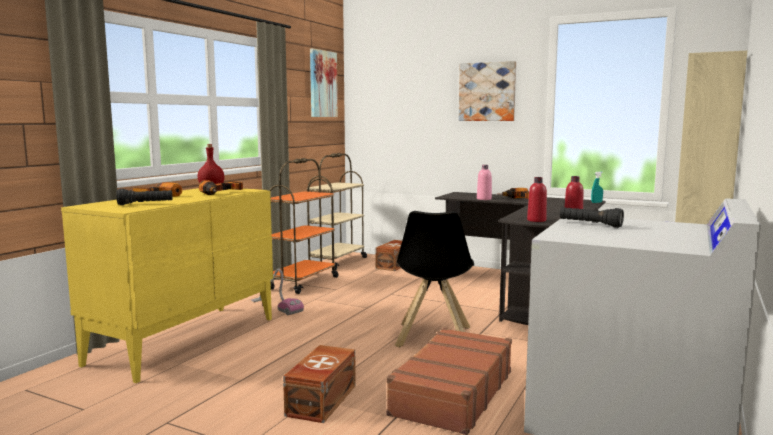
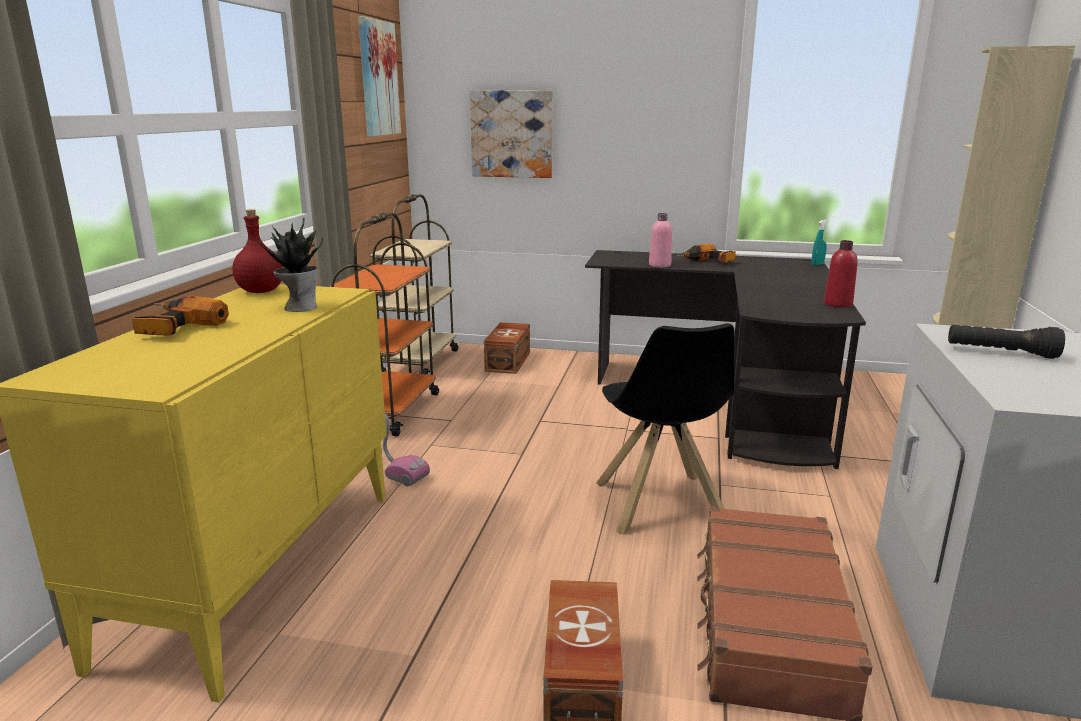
camera: 15 degrees left, 10 degrees up
(145, 204) = (179, 358): black flashlight -> none
(222, 193) = (299, 307): power drill -> potted plant
(487, 92) = (644, 95): picture -> picture (512, 134)
(536, 220) = (795, 312): red bottle -> none

